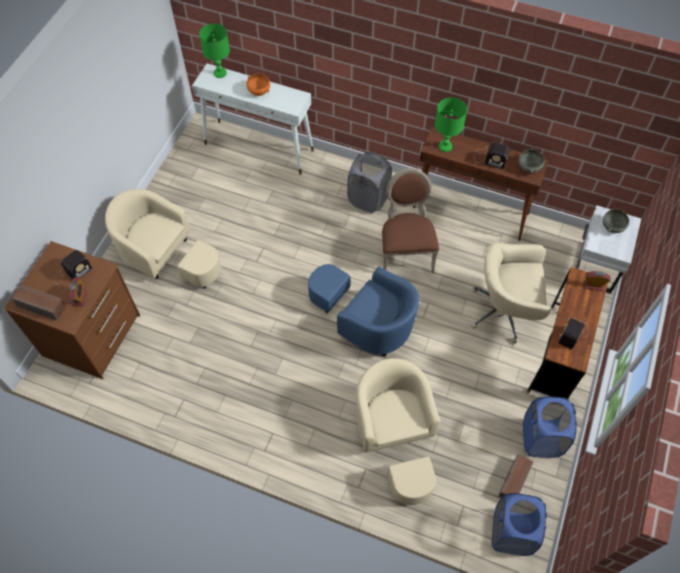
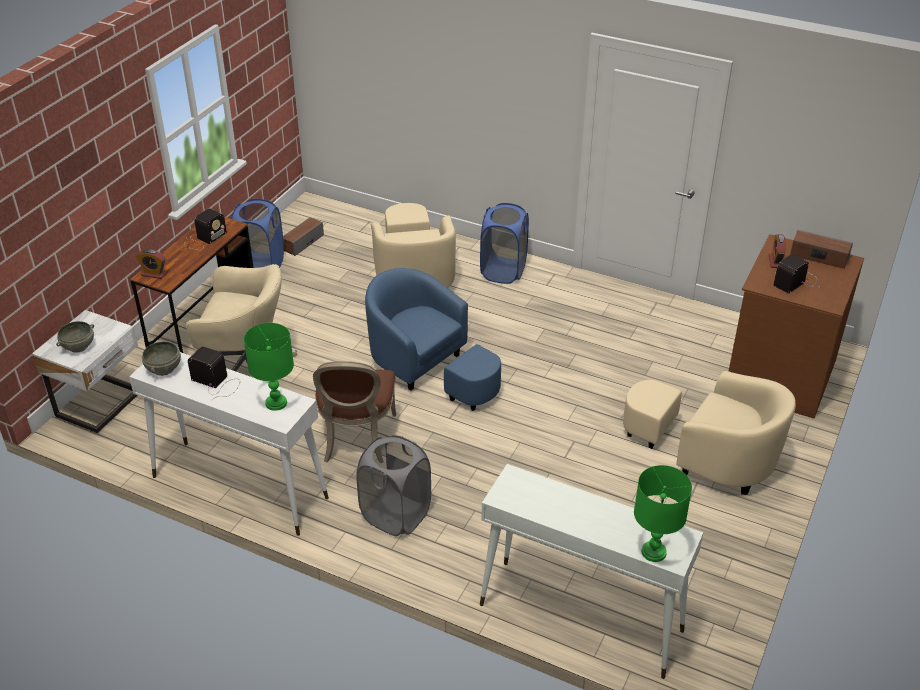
camera: 175 degrees left, 20 degrees down
(258, 91) = (576, 511): orange bowl -> none
(471, 210) = (238, 487): brown console table -> white console table
(511, 532) = (321, 215): blue laundry basket -> blue laundry basket (503, 271)

